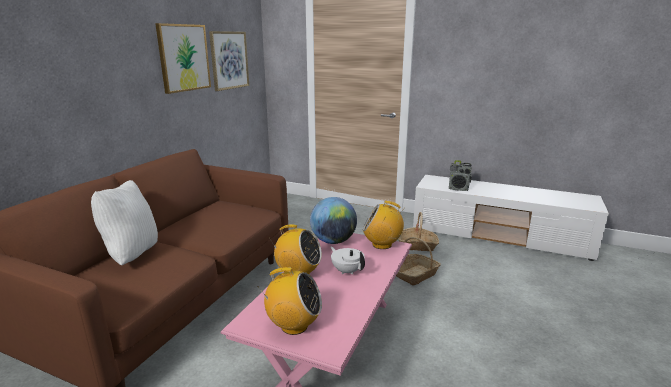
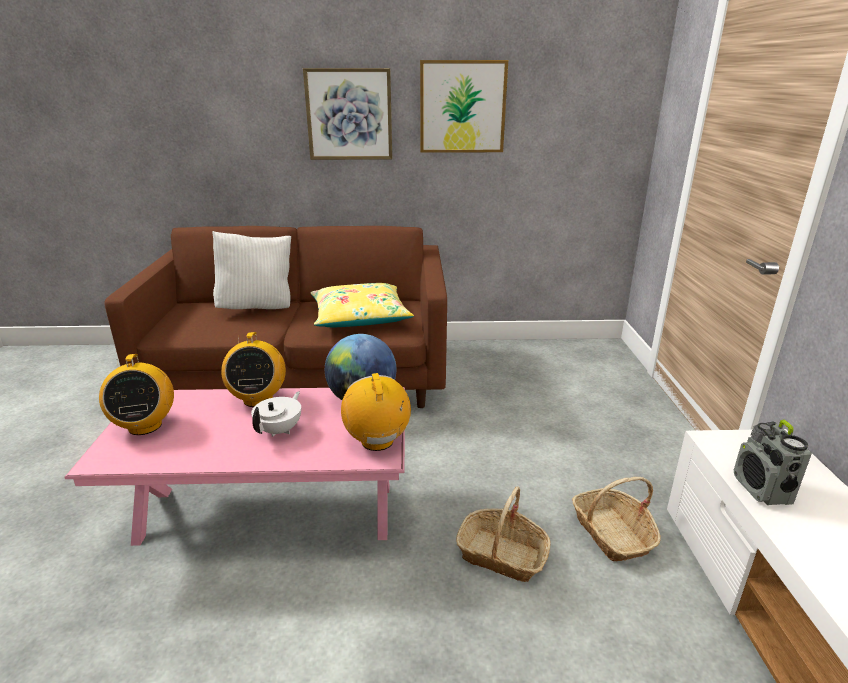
camera: 65 degrees right, 5 degrees up
(218, 220) = (360, 317): none -> yellow pillow
(229, 60) = (559, 115): picture -> picture (349, 115)

